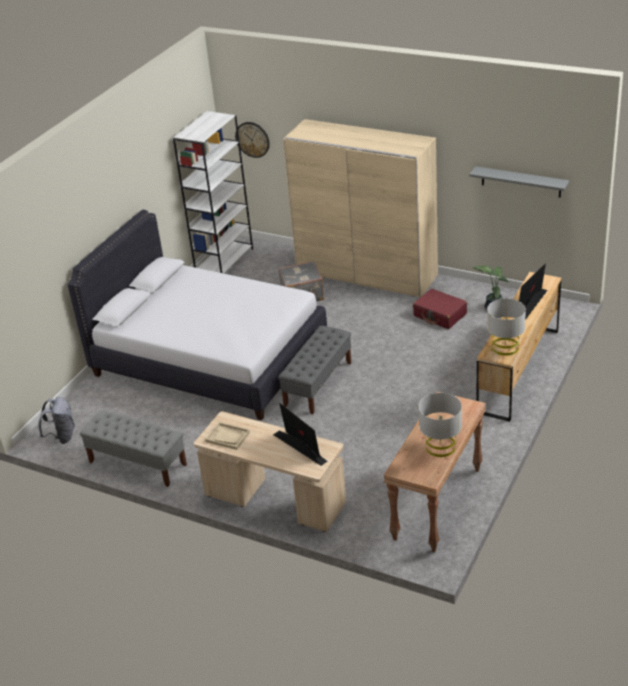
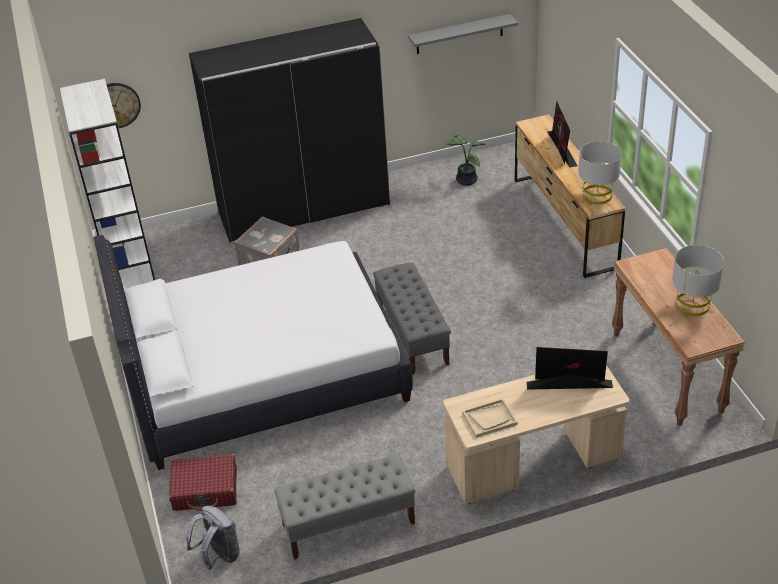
camera: 45 degrees left, 5 degrees up
(366, 274) = (304, 208): beige wardrobe -> black wardrobe
(440, 315) = (429, 211): red suitcase -> red suitcase (205, 490)

